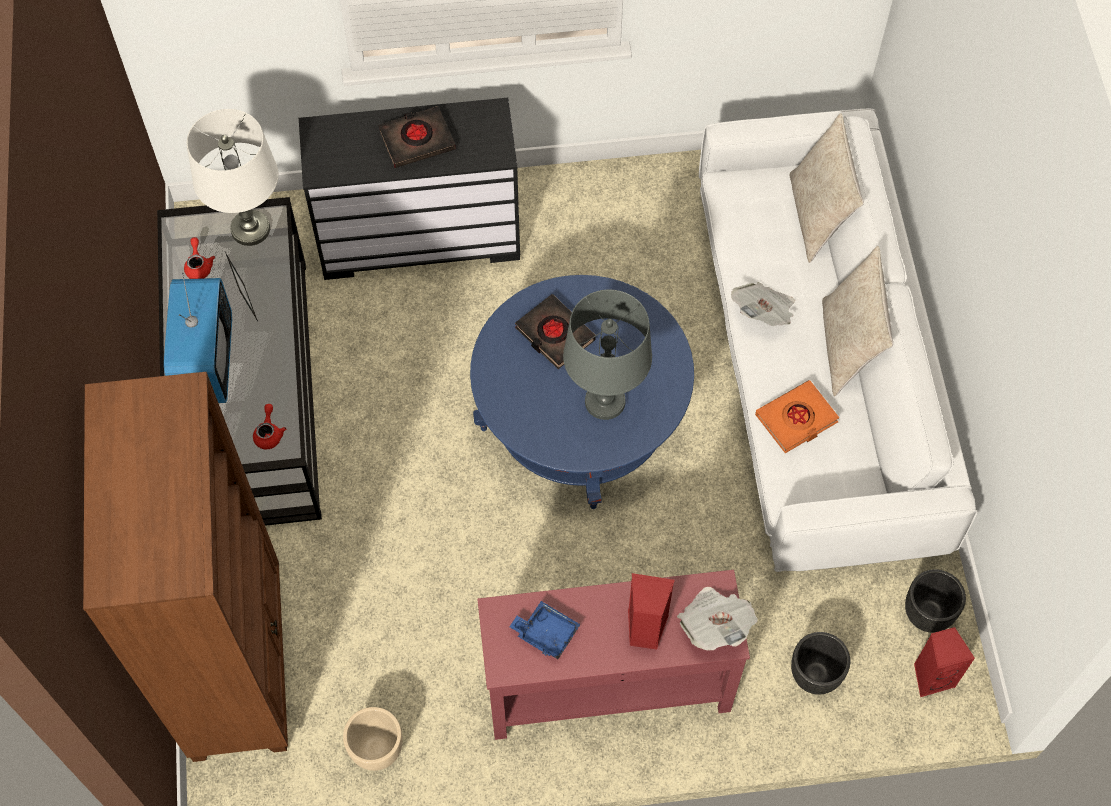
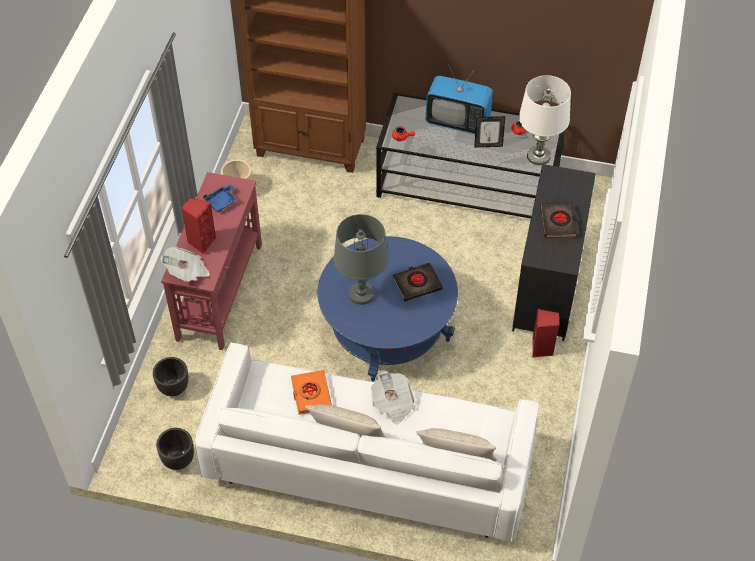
camera: 110 degrees right, 10 degrees down
(932, 676) = (141, 446): red speaker -> red speaker (542, 349)

